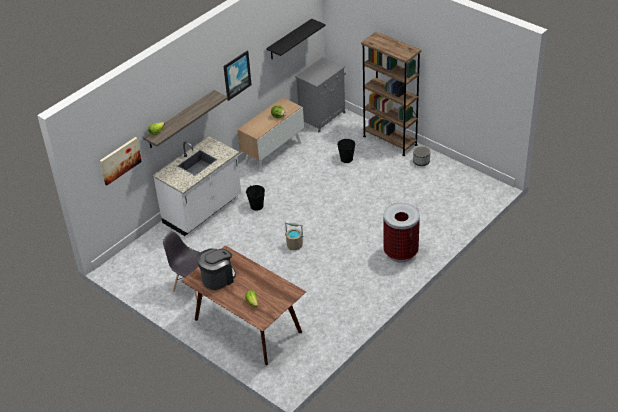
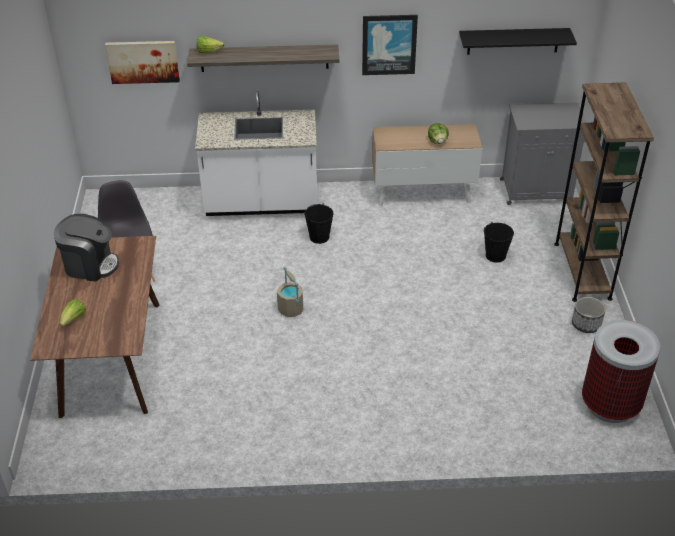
camera: 45 degrees right, 0 degrees up
(400, 253) = (392, 416): trash can -> trash can (610, 404)

